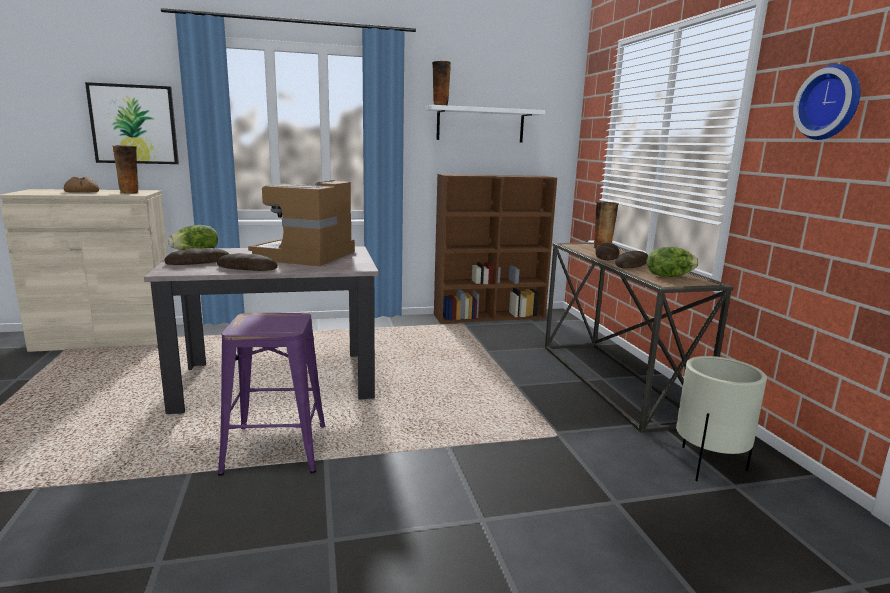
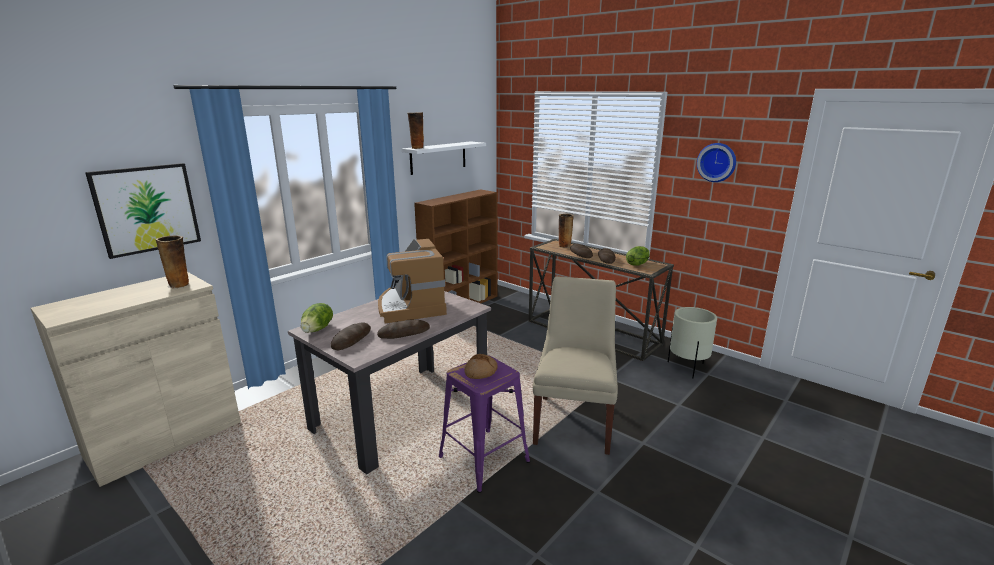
camera: 35 degrees left, 5 degrees up
(82, 192) = (123, 297): bread -> bread (481, 372)
(431, 457) = (574, 421): none -> beige chair

